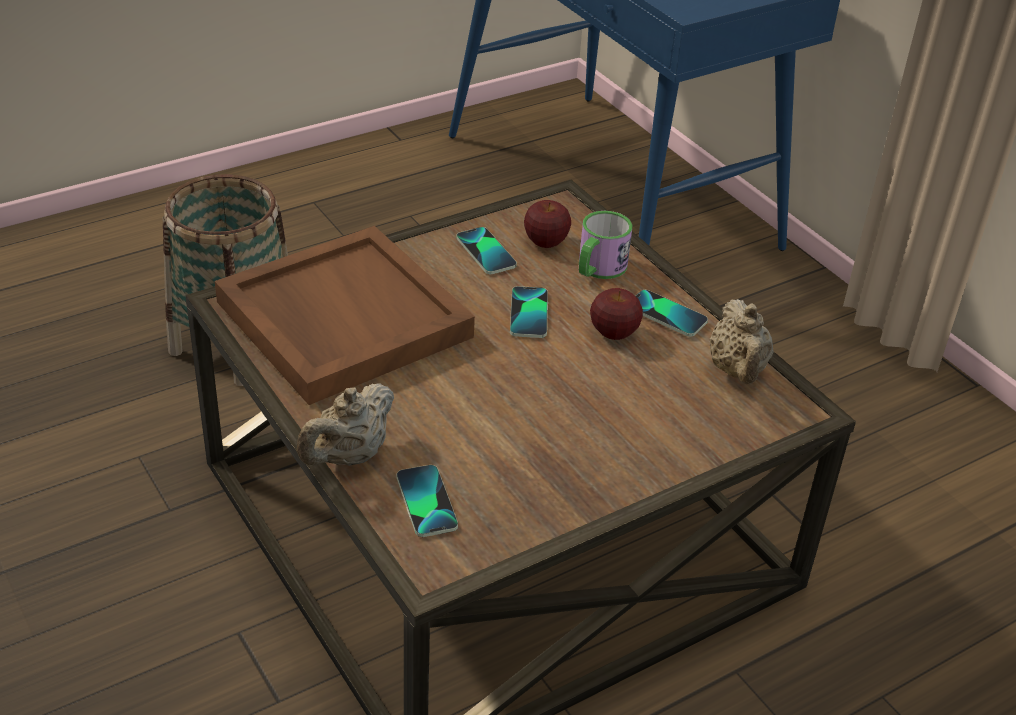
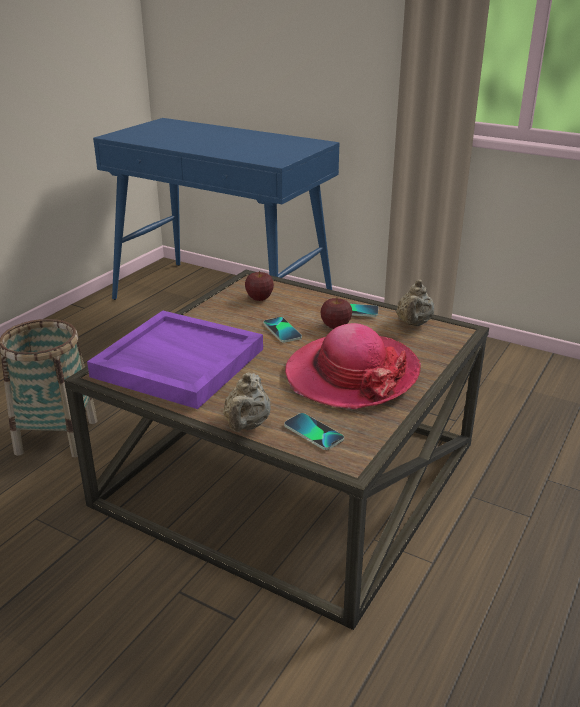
camera: 25 degrees left, 10 degrees down
(341, 319) = (177, 363): brown tray -> purple tray
(486, 252) = (231, 311): phone -> none
(561, 427) = (351, 374): none -> hat
(598, 269) = (299, 302): mug -> none
(737, 371) = (413, 324): beige teapot -> beige teapot turned 45 degrees clockwise

